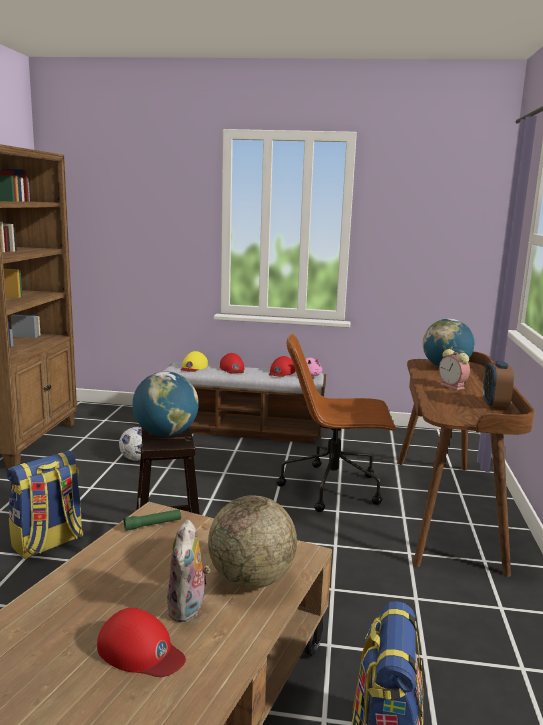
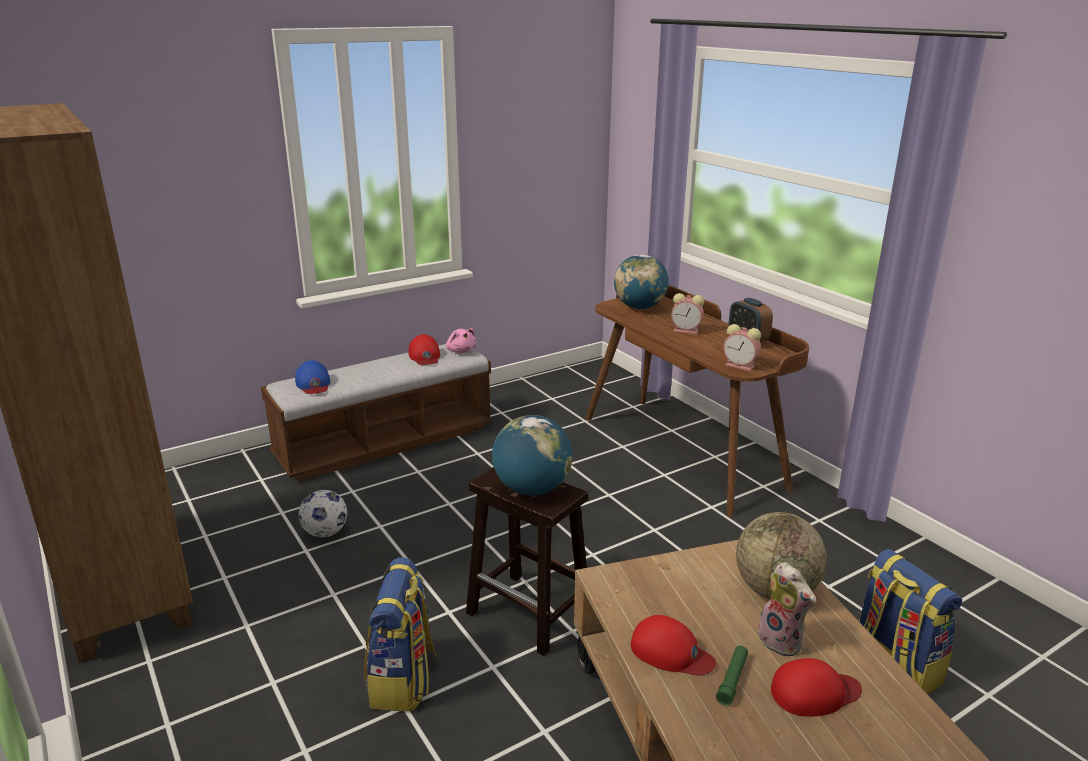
camera: 40 degrees left, 10 degrees up
(153, 524) = (624, 589): green flashlight -> green flashlight (732, 679)
(193, 367) = (313, 383): yellow cap -> blue cap
(232, 369) = (364, 370): red cap -> red cap (671, 652)
(333, 488) = (572, 472): brown office chair -> none
(449, 415) = (741, 366): none -> alarm clock

